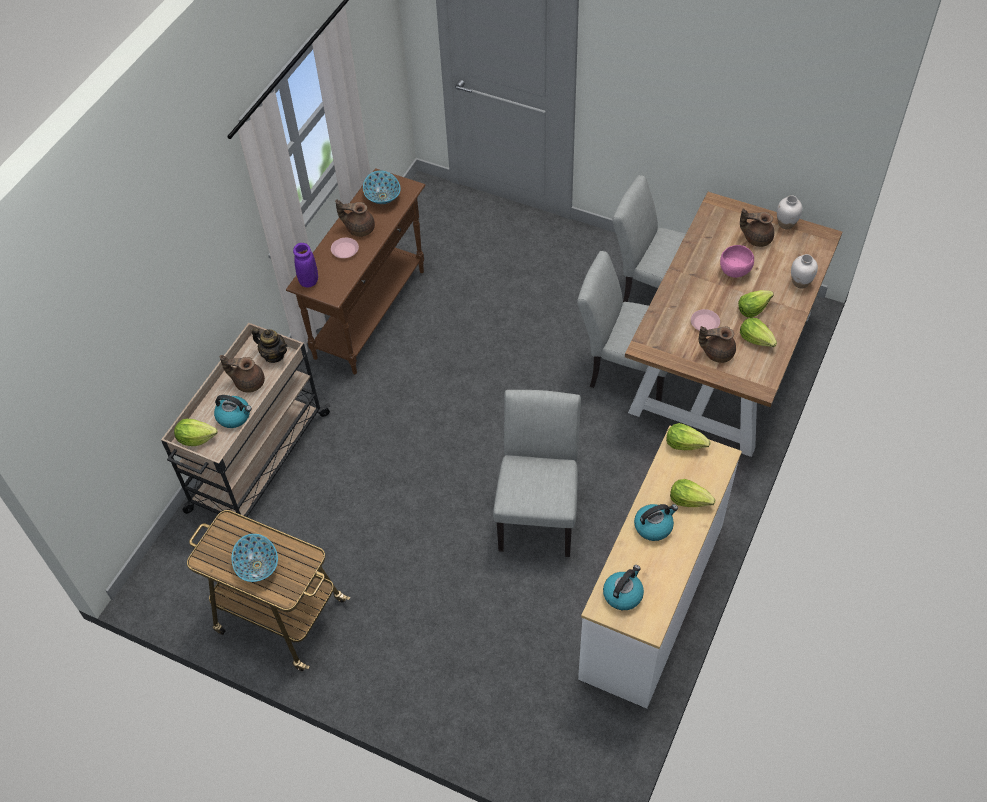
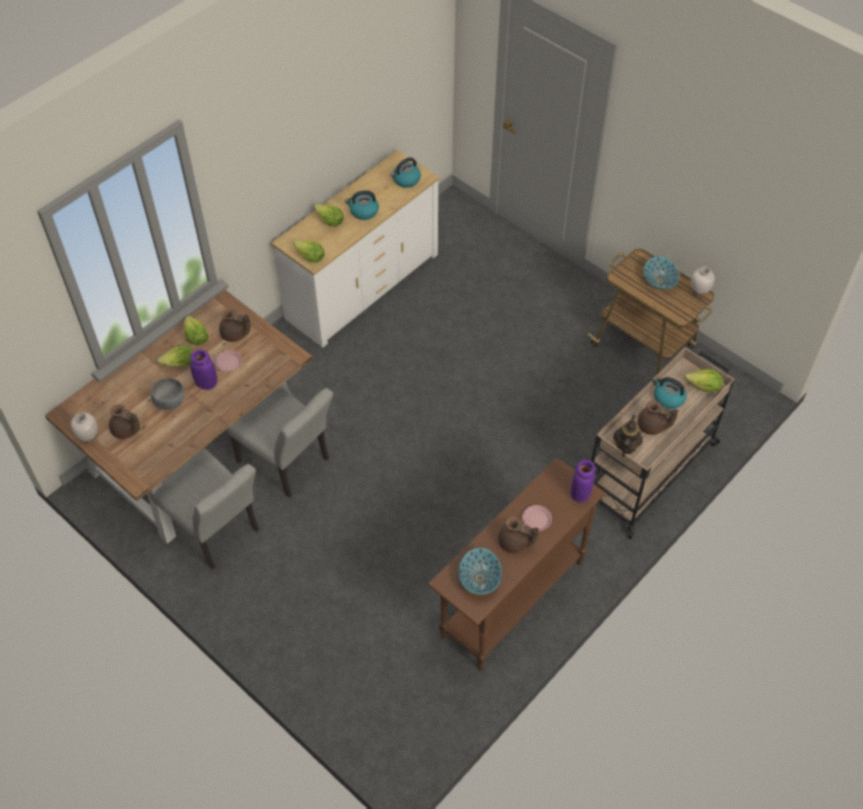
camera: 165 degrees left, 0 degrees up
(274, 355) = (625, 446): teapot -> teapot turned 60 degrees clockwise
(538, 512) = (419, 366): grey chair -> none
(712, 297) = (206, 383): none -> purple vase
(735, 271) = (170, 402): pink bowl -> grey bowl
(800, 282) = (121, 376): white vase -> white vase (699, 292)

